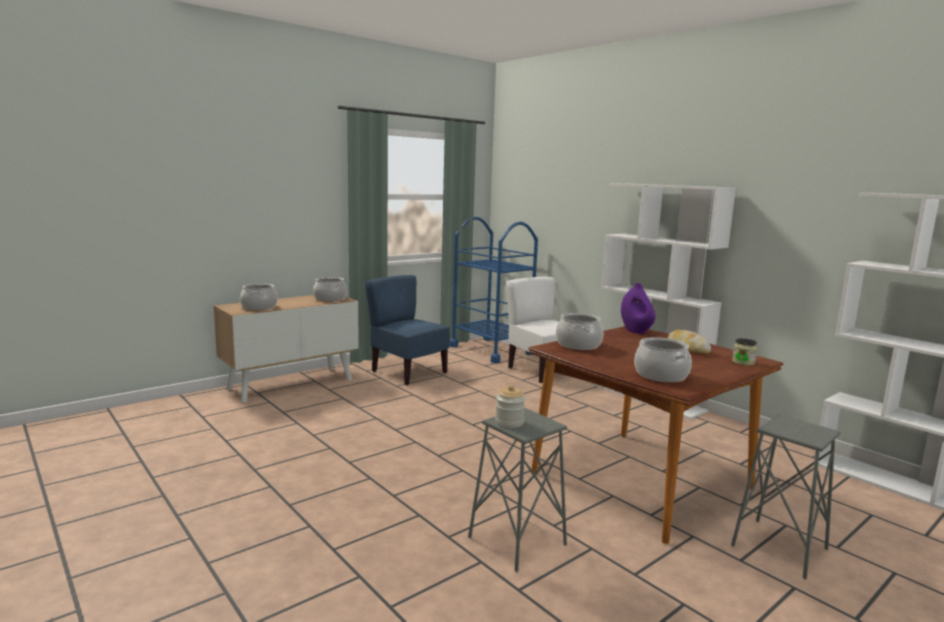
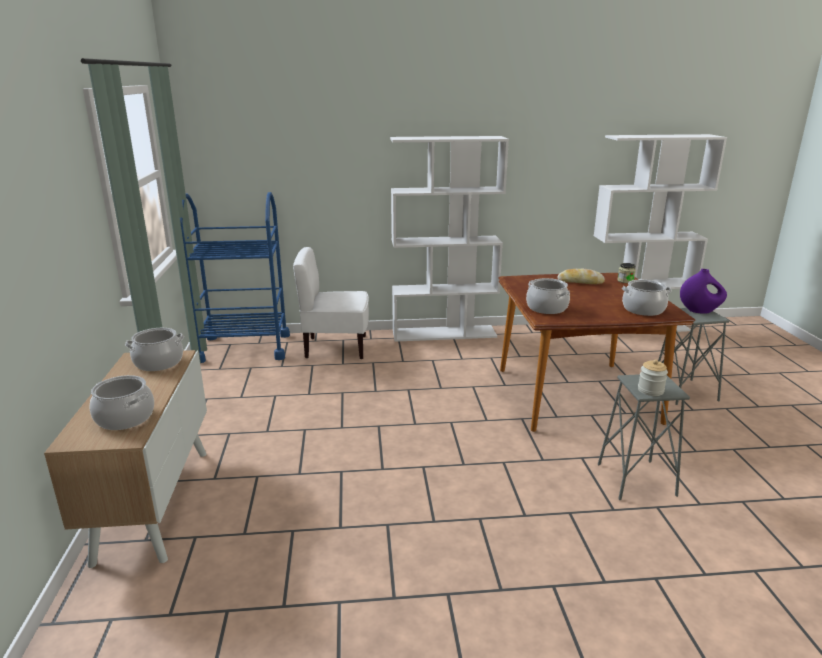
camera: 55 degrees left, 10 degrees up
(408, 373) = (238, 412): blue chair -> none
(635, 331) = (522, 280): purple vase -> purple vase (699, 311)

